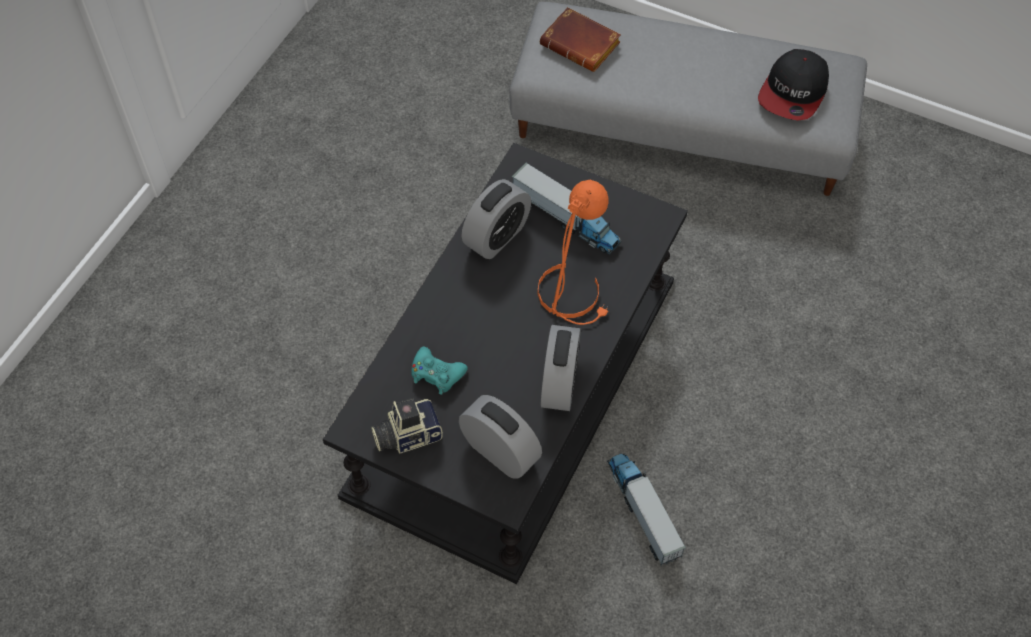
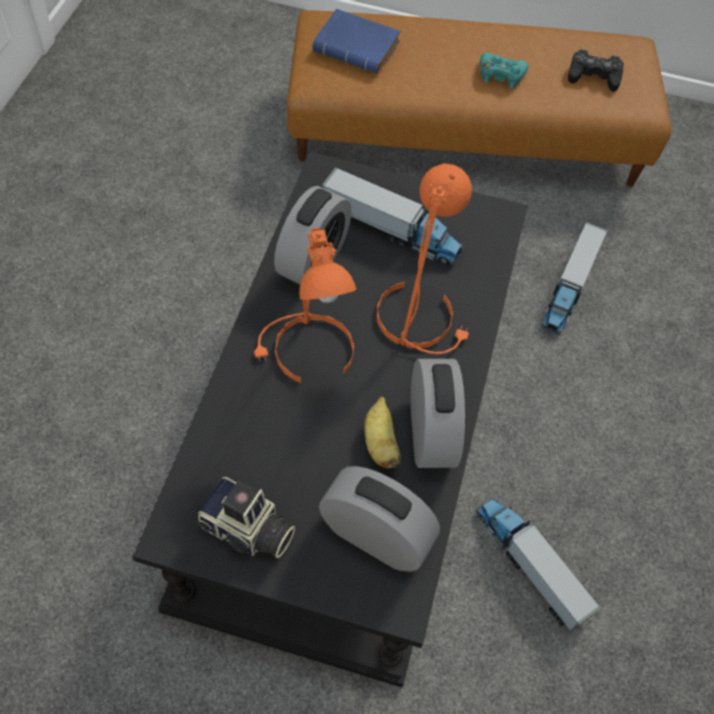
camera: 15 degrees left, 0 degrees up
(407, 434) = (247, 531): camera -> camera turned 120 degrees counterclockwise
(436, 374) = (272, 442): turquoise game controller -> turquoise game controller (501, 75)
(478, 310) = (308, 353): none -> orange table lamp
(518, 385) = (380, 442): none -> banana
(582, 45) = (359, 48): brown book -> blue book
(681, 123) = (466, 130): grey ottoman -> brown ottoman
(740, 284) = (569, 288): none -> toy truck
(793, 92) = (593, 76): cap -> black game controller

